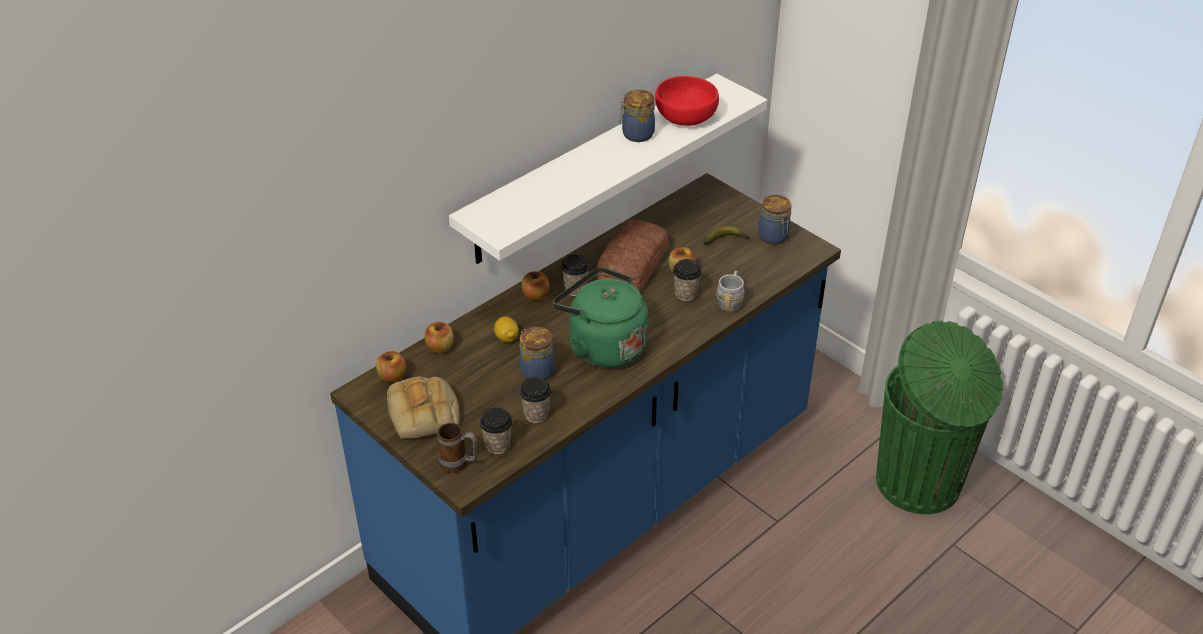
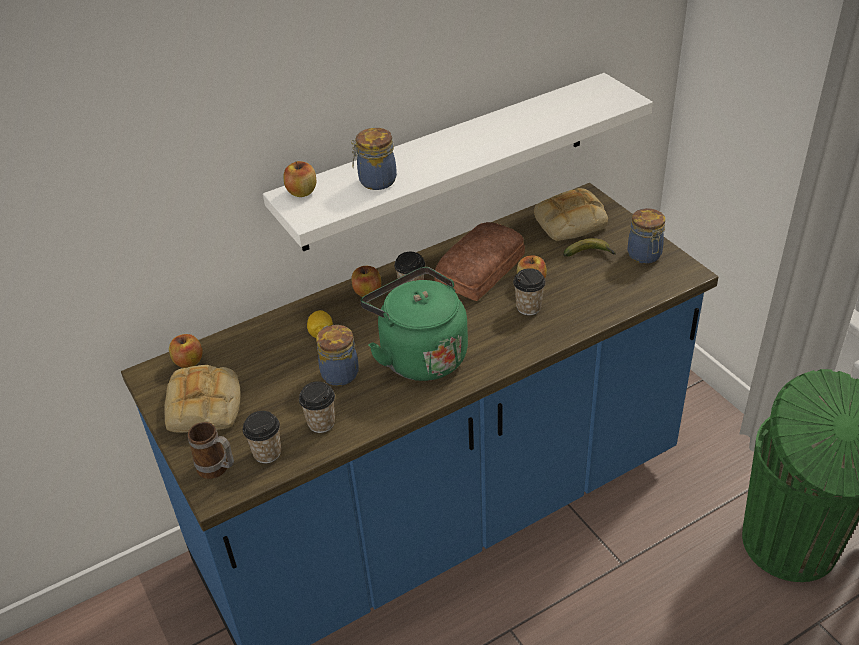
camera: 15 degrees right, 0 degrees up
(440, 347) = (249, 336): apple -> apple (302, 192)
(636, 134) = (494, 127): jar -> jar (376, 181)
(685, 117) = (554, 113): red bowl -> none
(699, 212) = (569, 222): none -> bread
(730, 301) = (576, 320): grey mug -> none

